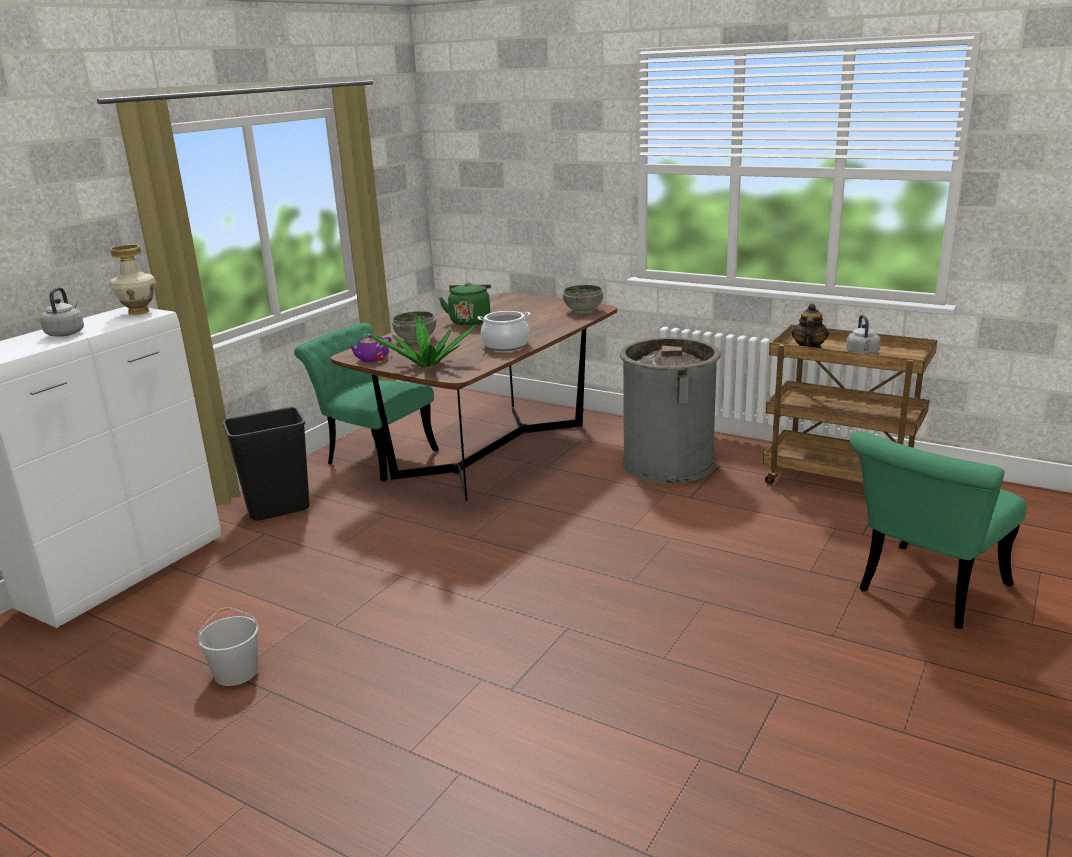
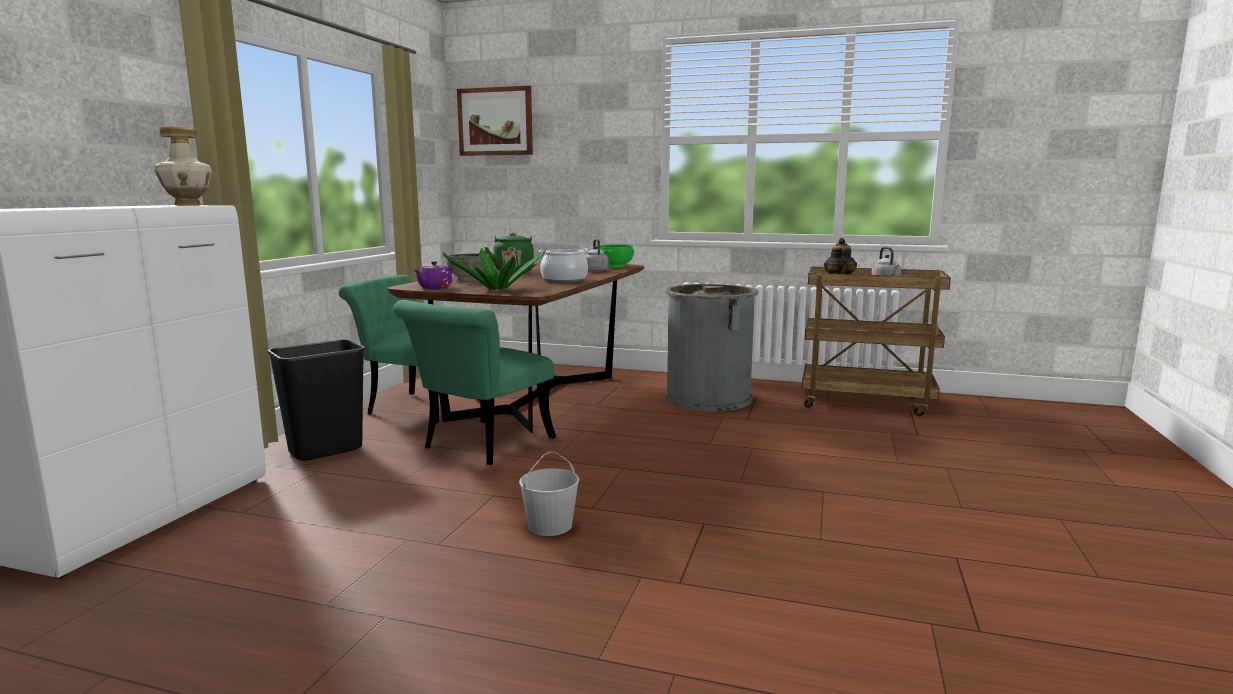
camera: 15 degrees left, 10 degrees down
(66, 333) = (101, 207): grey kettle -> grey kettle (595, 270)
(237, 671) = (331, 600): white bucket -> white bucket (550, 525)
(467, 140) = (495, 121): none -> picture
(584, 311) = (615, 266): grey bowl -> green bowl
(924, 592) = (1007, 470): green chair -> green chair (480, 446)

